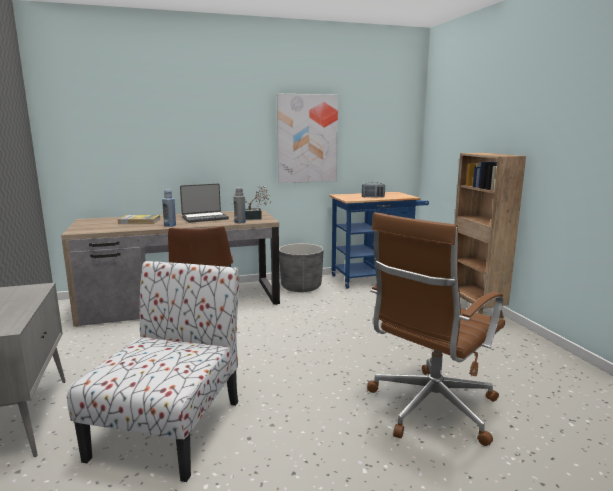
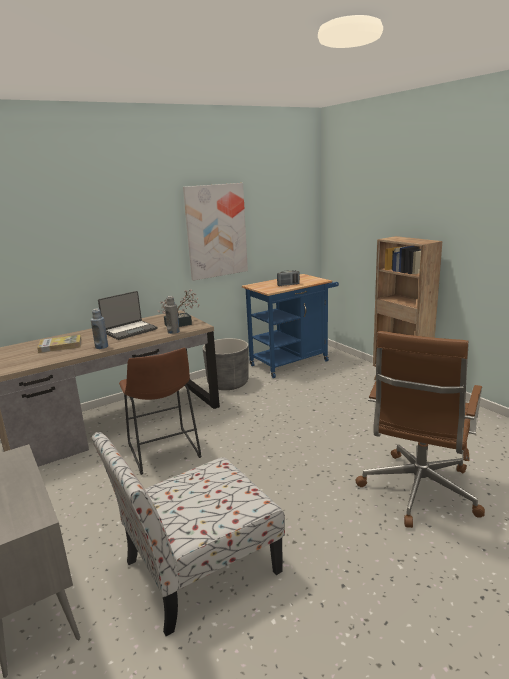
camera: 15 degrees left, 5 degrees up
(170, 426) = (198, 568): chair -> chair turned 120 degrees counterclockwise

